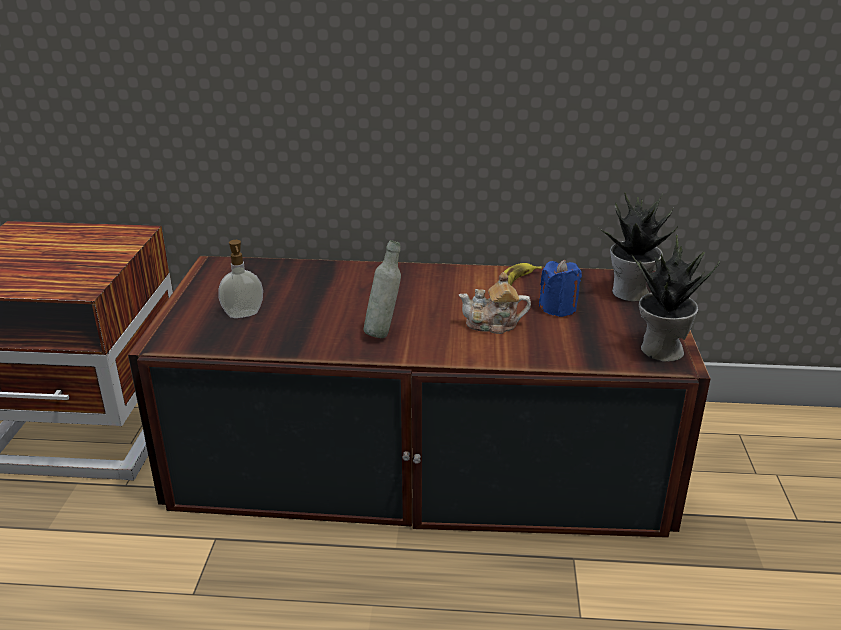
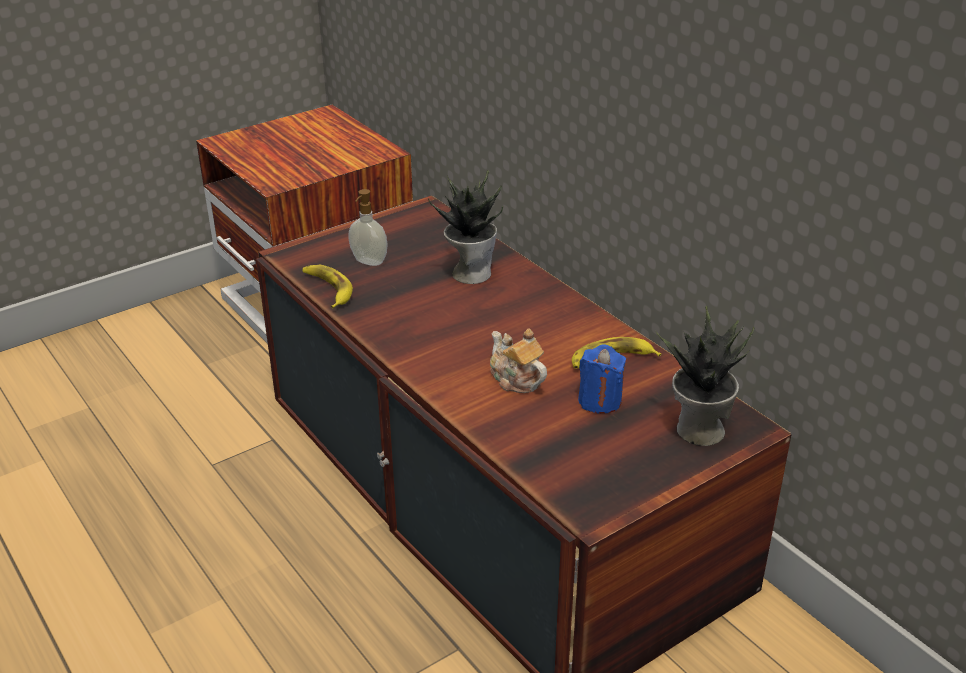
camera: 50 degrees right, 5 degrees up
(250, 346) = (328, 289): none -> banana
(383, 332) = (427, 333): grey bottle -> none
(660, 350) = (602, 493): potted plant -> potted plant (470, 273)

